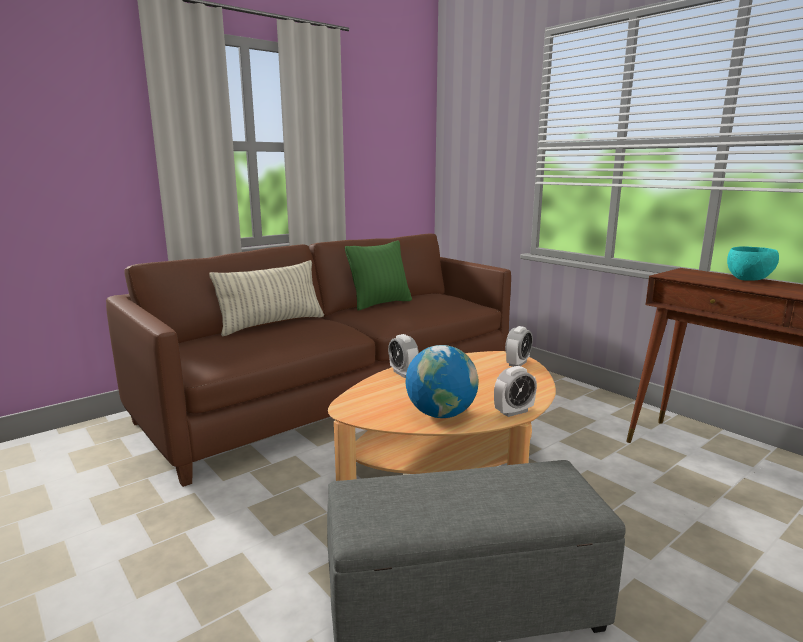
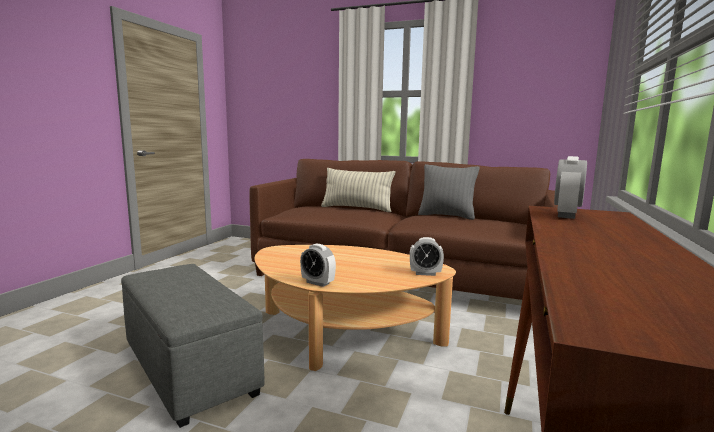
camera: 60 degrees right, 5 degrees down
(380, 304) = (447, 216): green pillow -> grey pillow
(403, 373) = (349, 250): alarm clock -> alarm clock (566, 215)
(441, 414) = (291, 266): globe -> none
(749, 280) = (625, 229): turquoise bowl -> none

